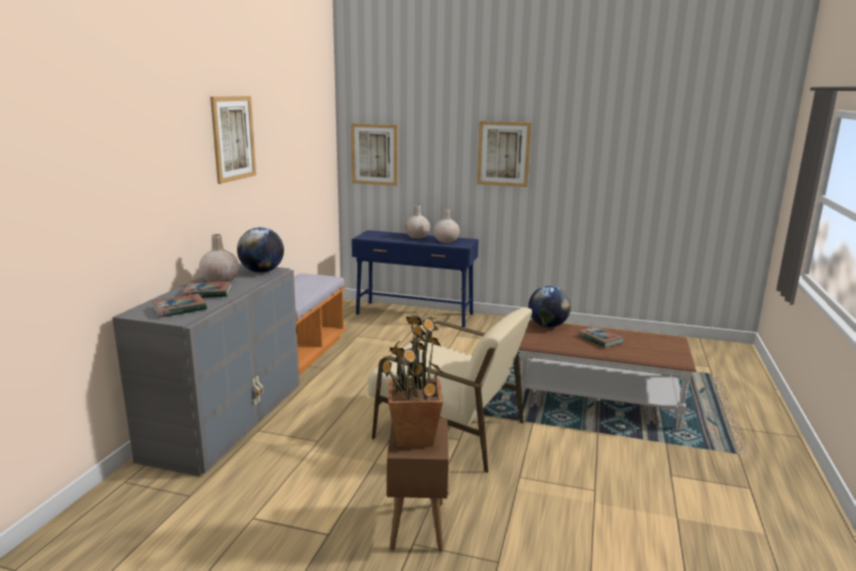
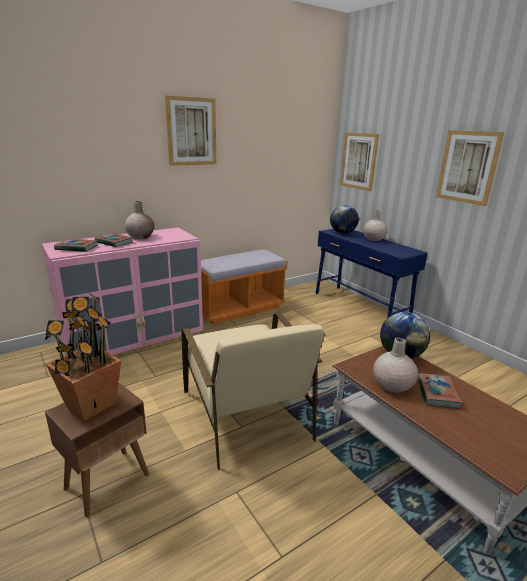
camera: 40 degrees right, 5 degrees up
(227, 420) = (134, 337): grey cabinet -> pink cabinet
(262, 271) = (177, 236): globe -> globe (342, 233)
(446, 241) = (392, 247): beige vase -> beige vase (392, 385)

